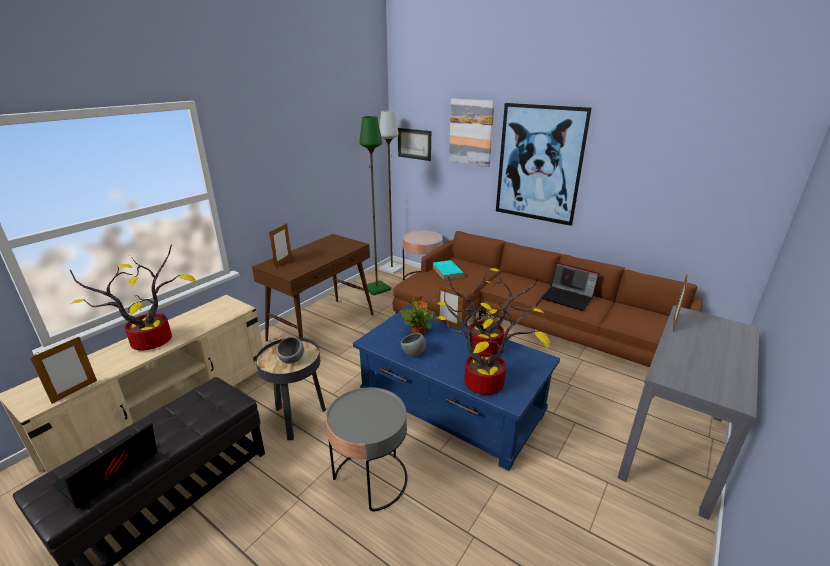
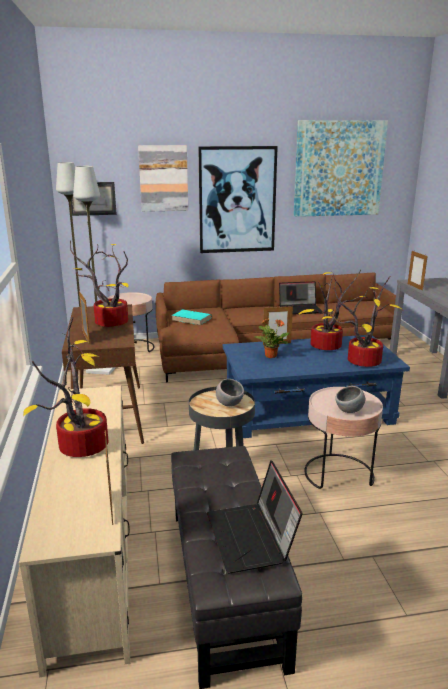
camera: 45 degrees left, 5 degrees down
(320, 254) = (108, 323): none -> potted plant
(371, 479) = (339, 474): grey side table -> pink side table
(377, 289) = (102, 369): green floor lamp -> grey floor lamp
(413, 353) = (293, 366): grey bowl -> grey bowl (349, 411)
(672, 143) = (339, 169): none -> picture

